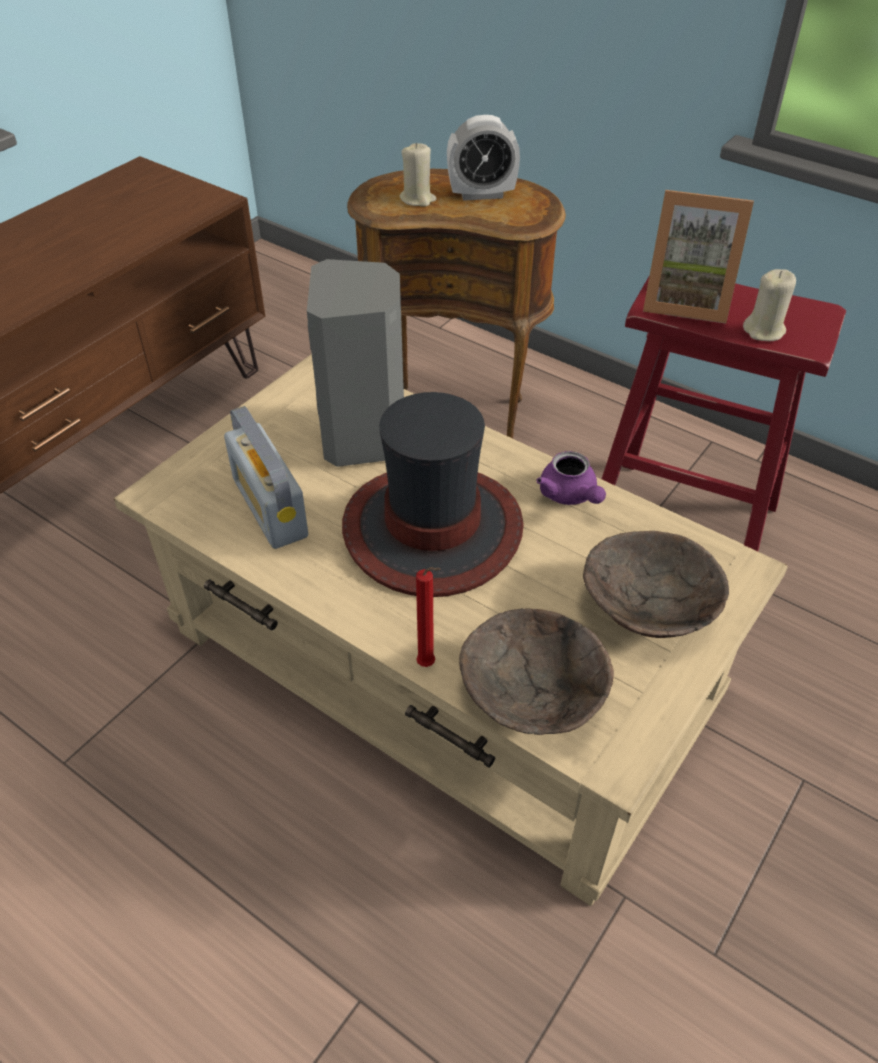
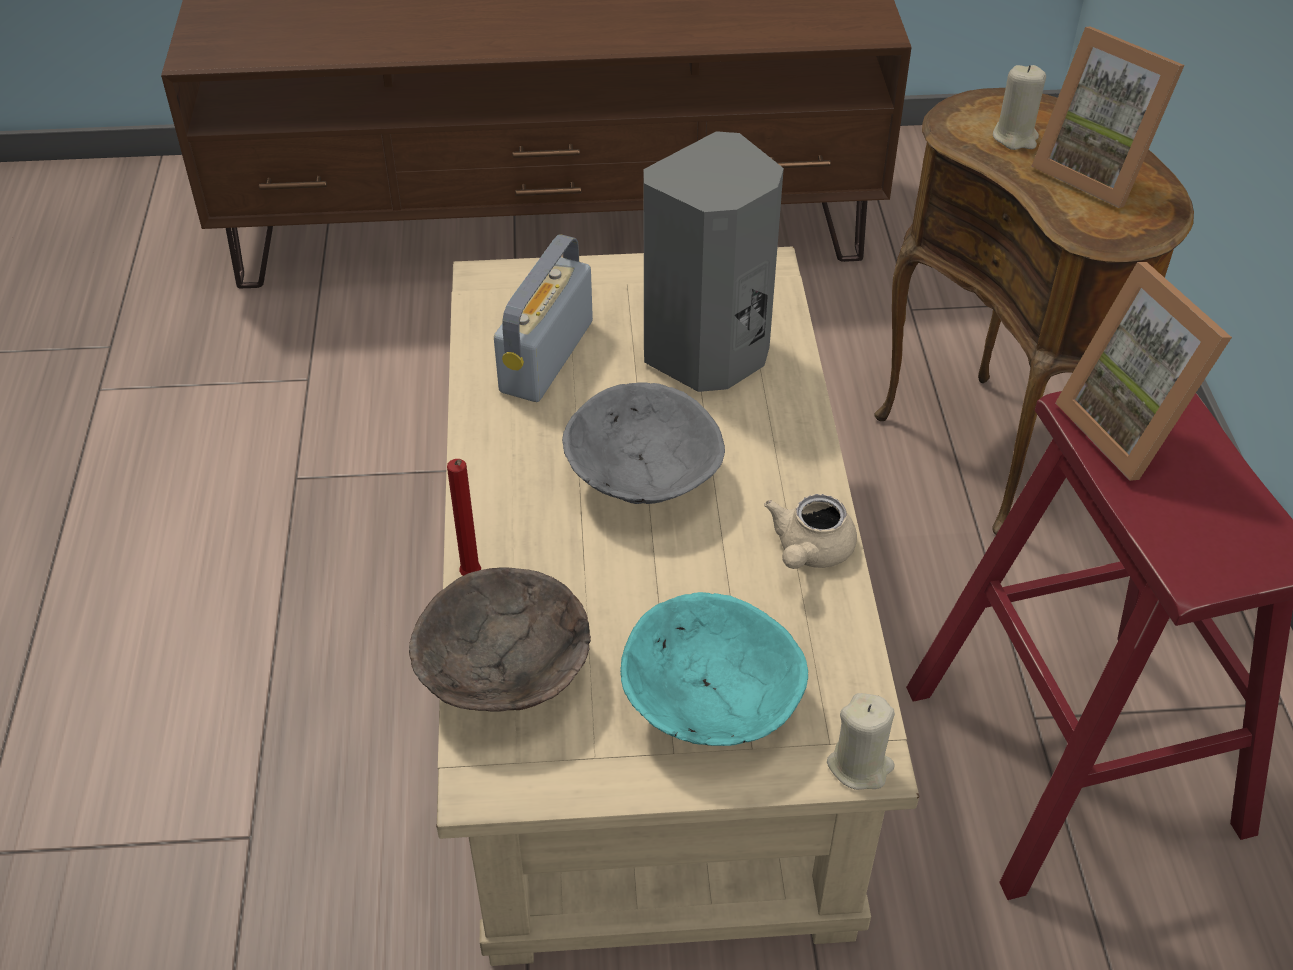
camera: 50 degrees right, 0 degrees up
(432, 530) = (641, 479): hat -> grey bowl
(481, 194) = (1096, 171): alarm clock -> picture frame
(570, 496) = (809, 552): purple teapot -> beige teapot
(647, 612) = (708, 704): brown bowl -> turquoise bowl
(764, 331) = (1167, 521): beige candle -> beige candle (860, 765)

